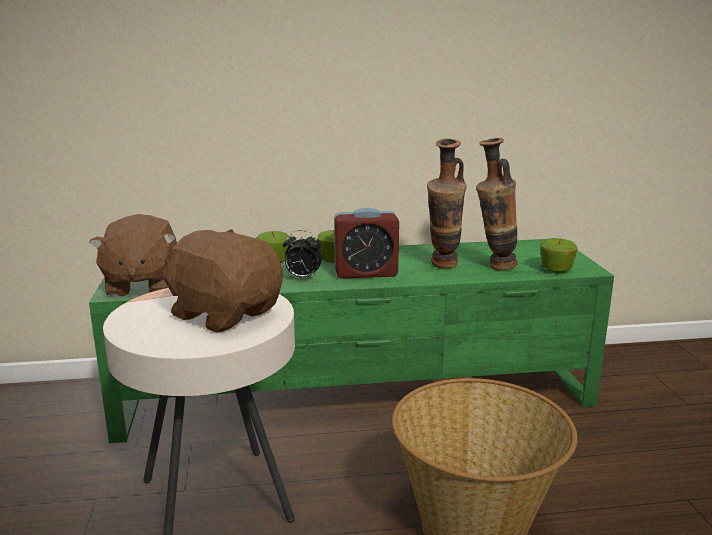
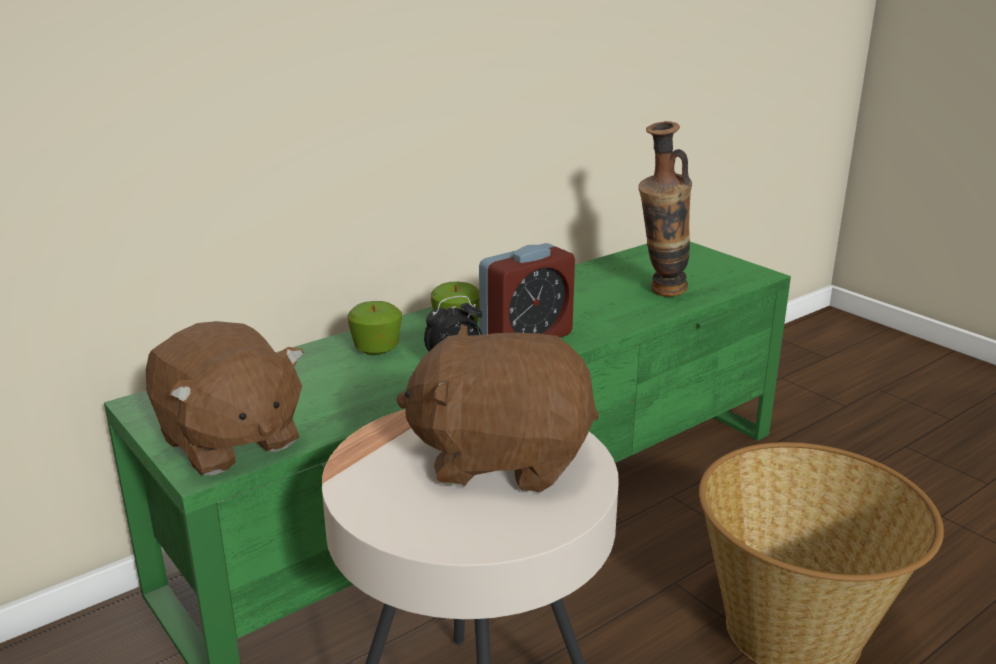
camera: 30 degrees left, 5 degrees up
(443, 267) = (605, 307): vase -> none
(556, 270) = (728, 281): apple -> none

